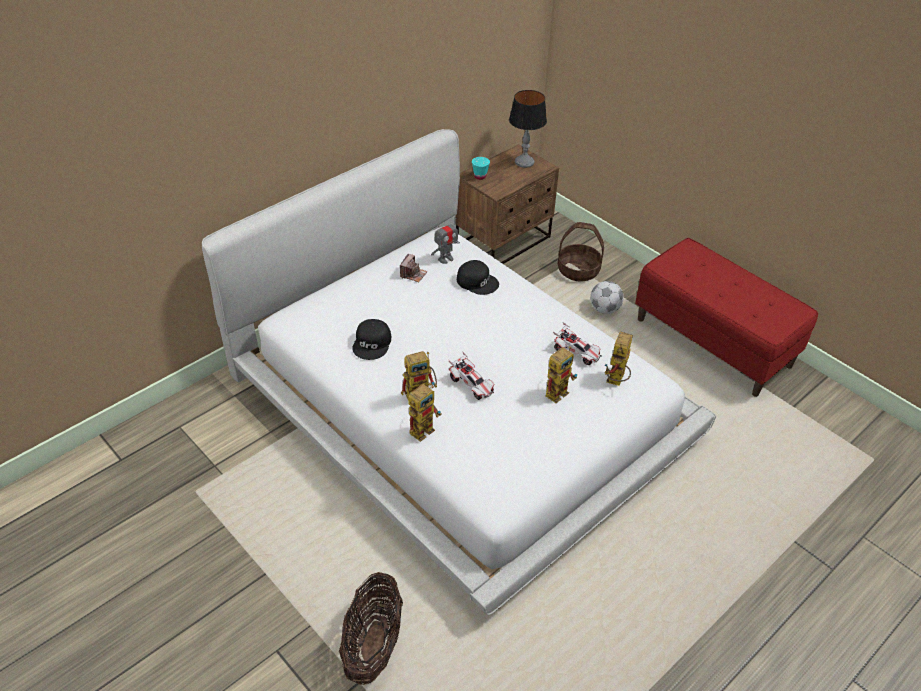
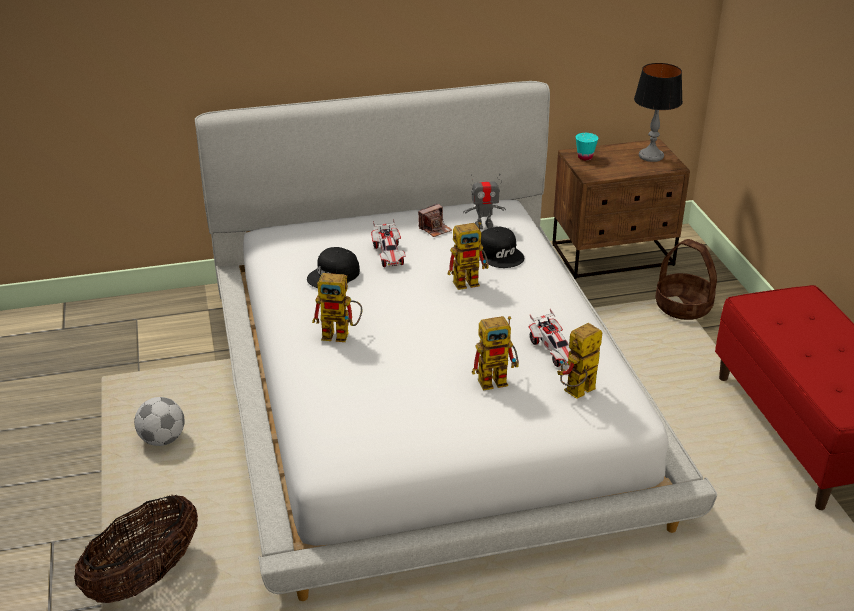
camera: 30 degrees right, 10 degrees down
(424, 427) = (317, 364): toy robot -> toy robot (470, 281)
(471, 385) = (403, 343): toy car -> toy car (389, 255)
(604, 309) = (684, 354): football -> football (163, 439)

